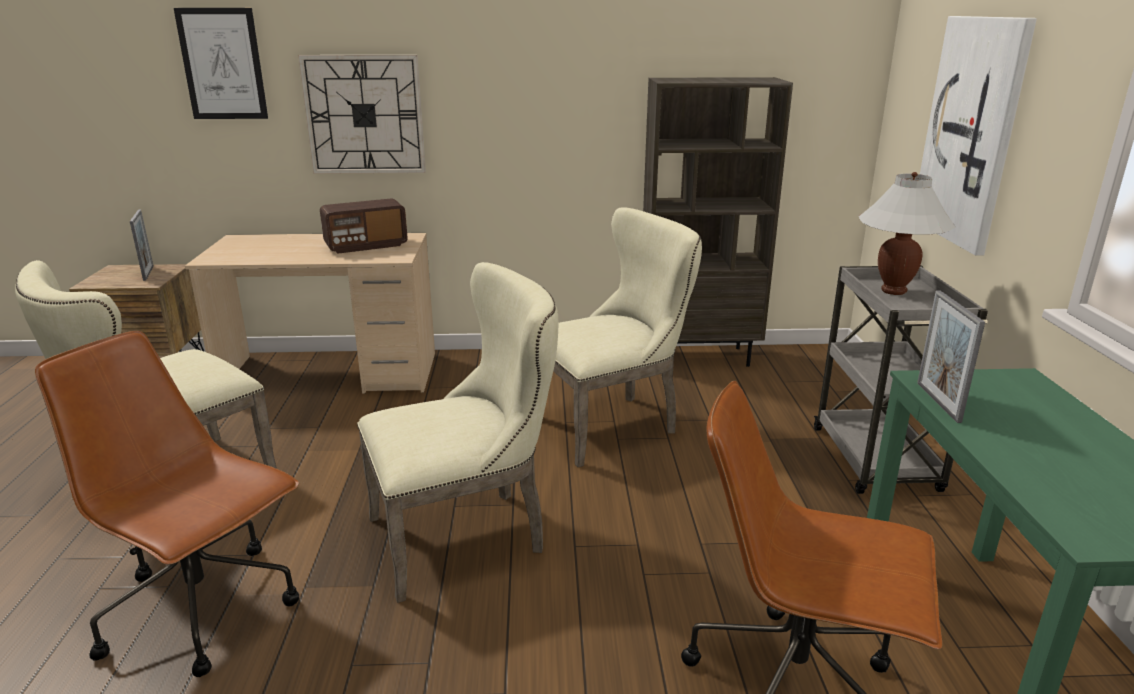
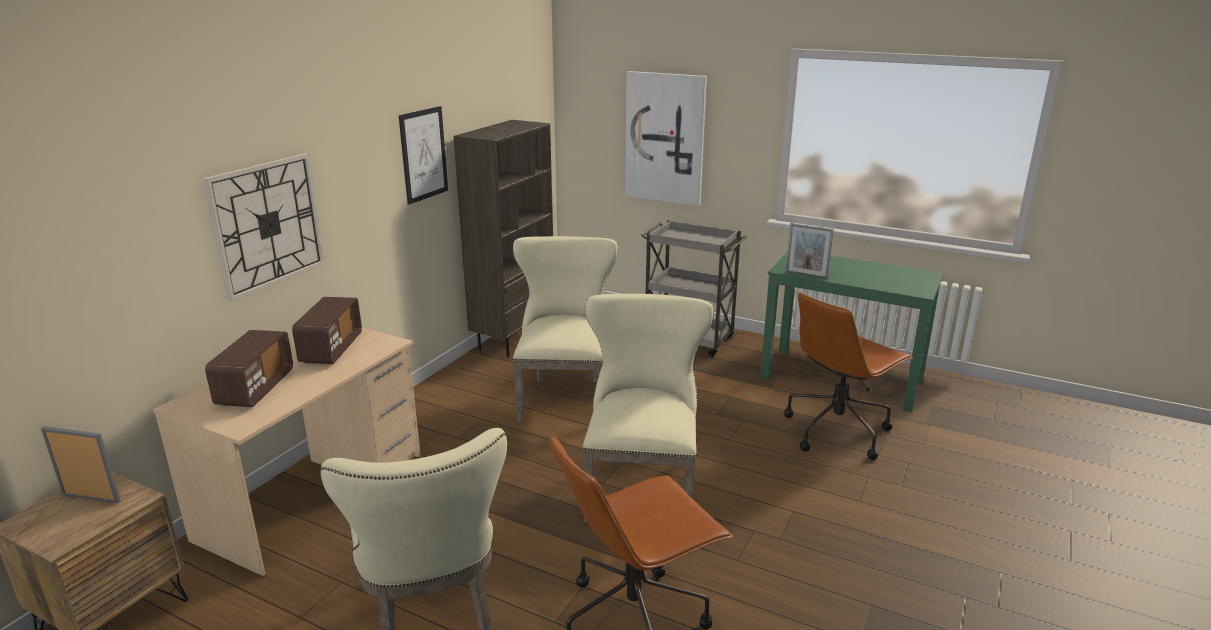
camera: 60 degrees left, 0 degrees up
(222, 64) = (121, 209): picture -> picture (423, 154)
(274, 246) = (255, 389): none -> radio
(894, 291) = (682, 238): white table lamp -> none

